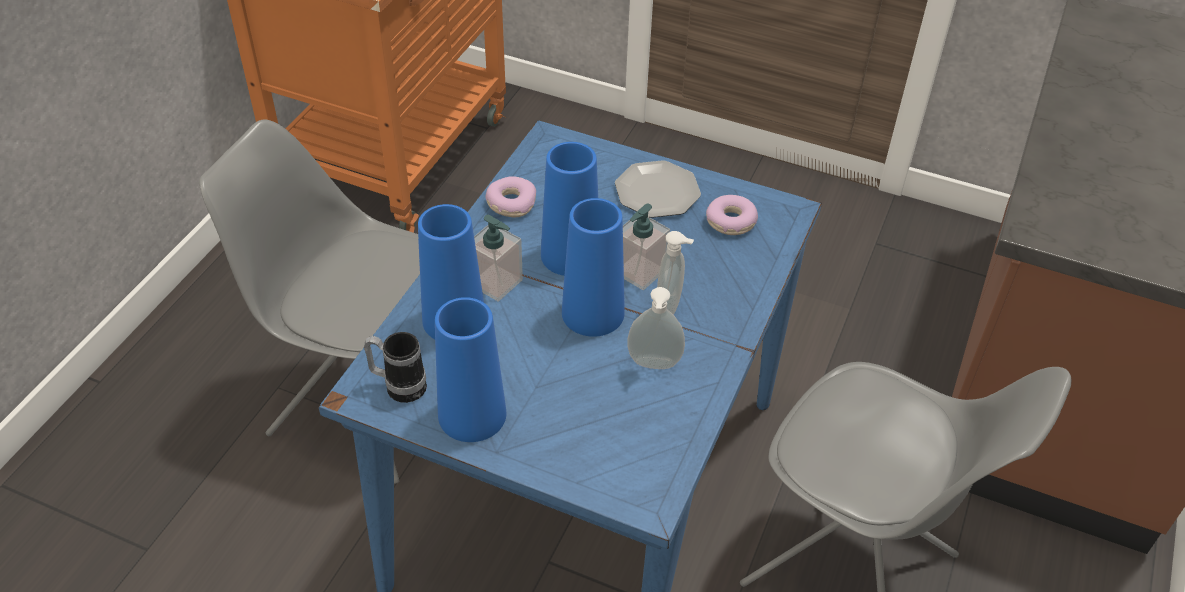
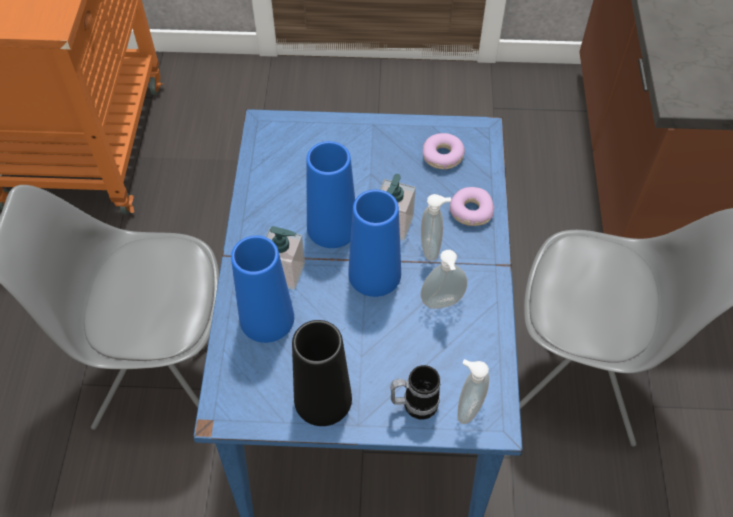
camera: 20 degrees left, 10 degrees up
(399, 386) = (251, 395): mug -> mug (413, 405)
(472, 414) = (323, 399): blue vase -> black vase
(511, 203) = (261, 195): donut -> donut (470, 211)
(628, 475) = (467, 407): none -> soap dispenser
(657, 192) = (374, 148): plate -> none

